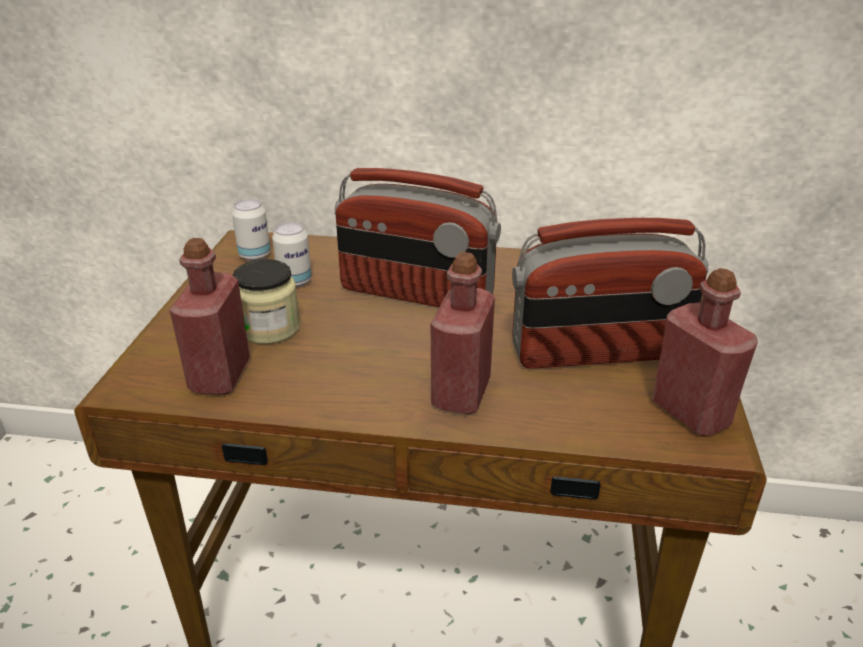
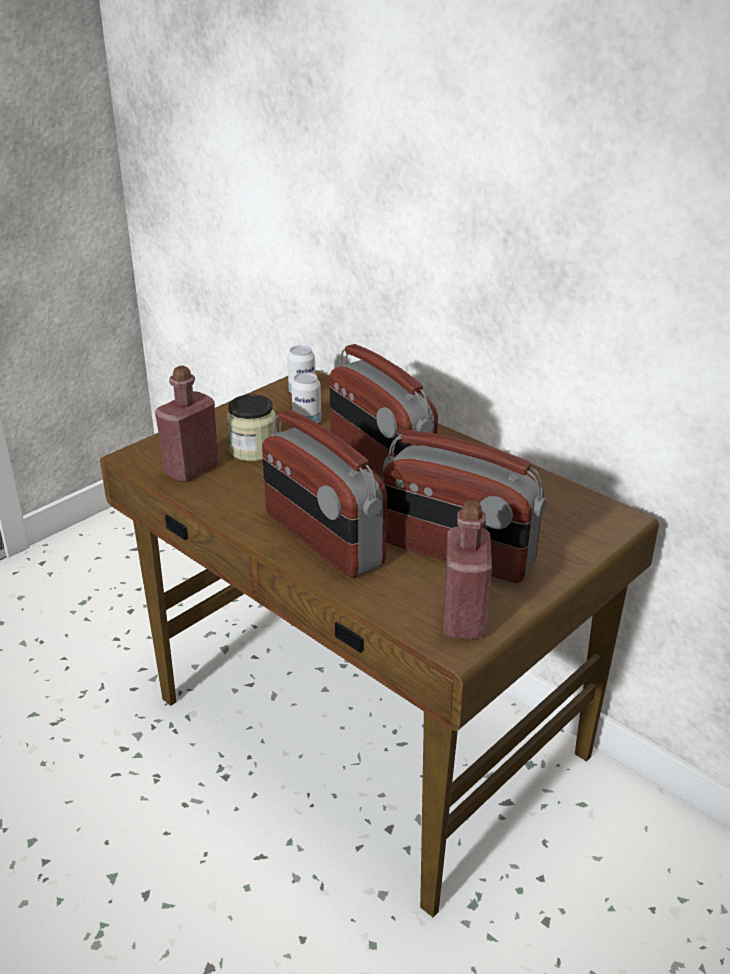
camera: 35 degrees right, 0 degrees up
(461, 393) = (322, 540): red bottle -> radio

